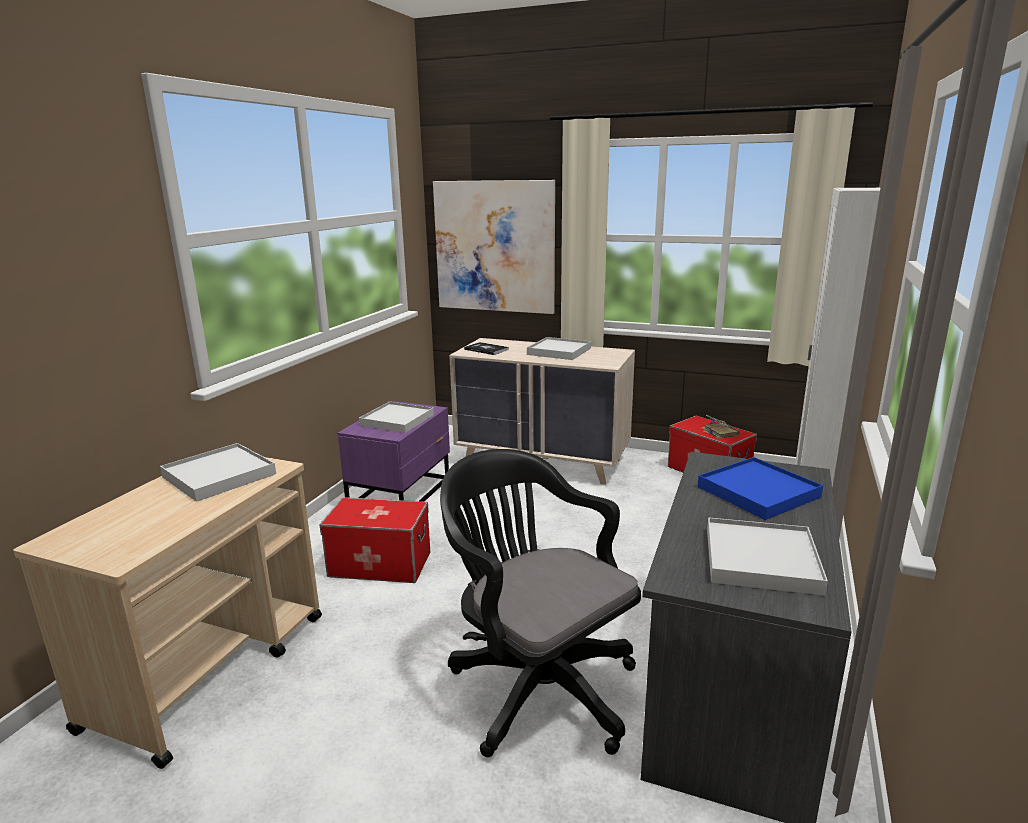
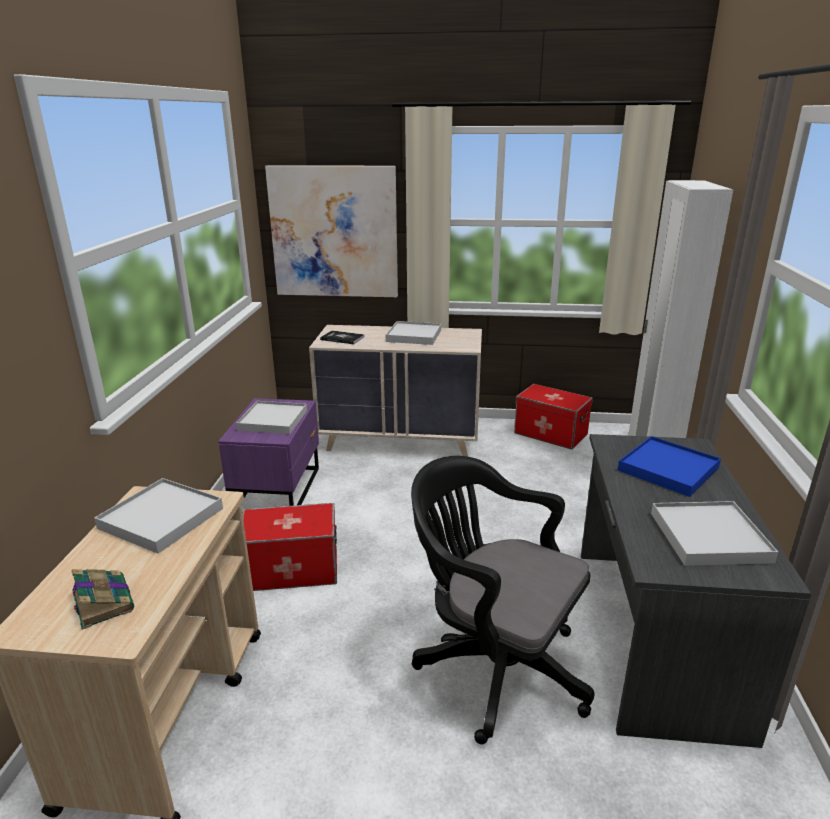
camera: 15 degrees left, 5 degrees up
(720, 432) = (562, 399): book -> book (103, 602)

